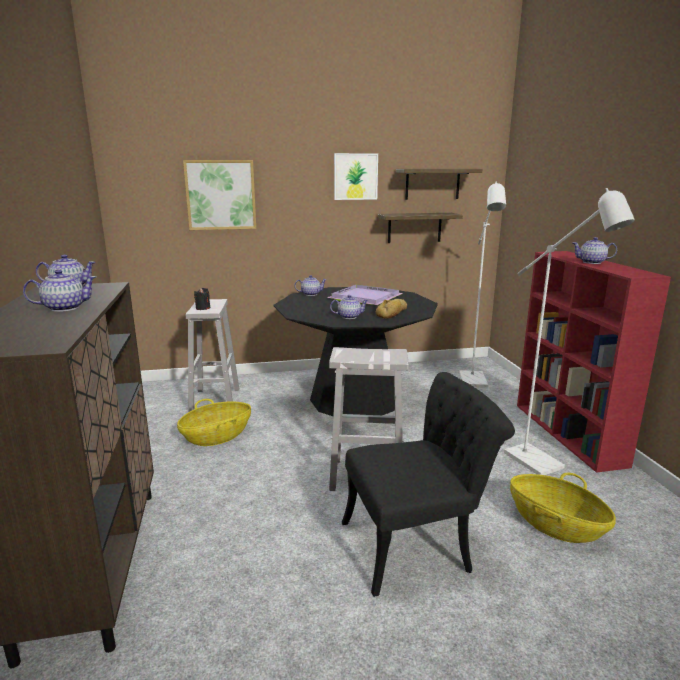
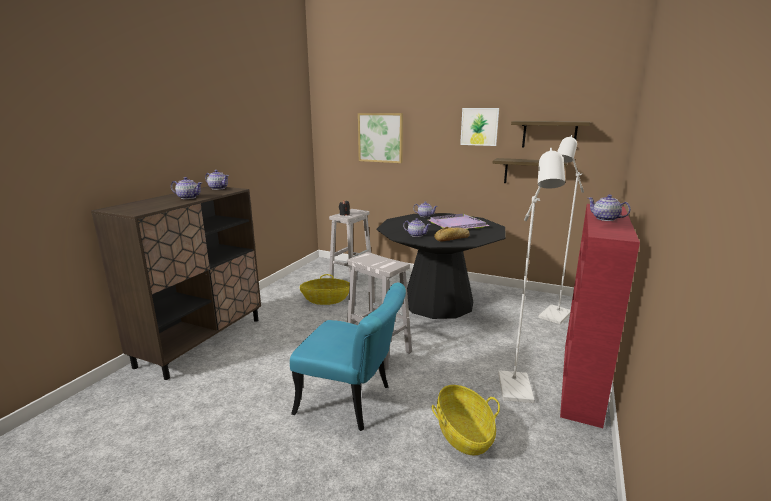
camera: 35 degrees right, 0 degrees up
(418, 544) = (353, 401): black chair -> turquoise chair

